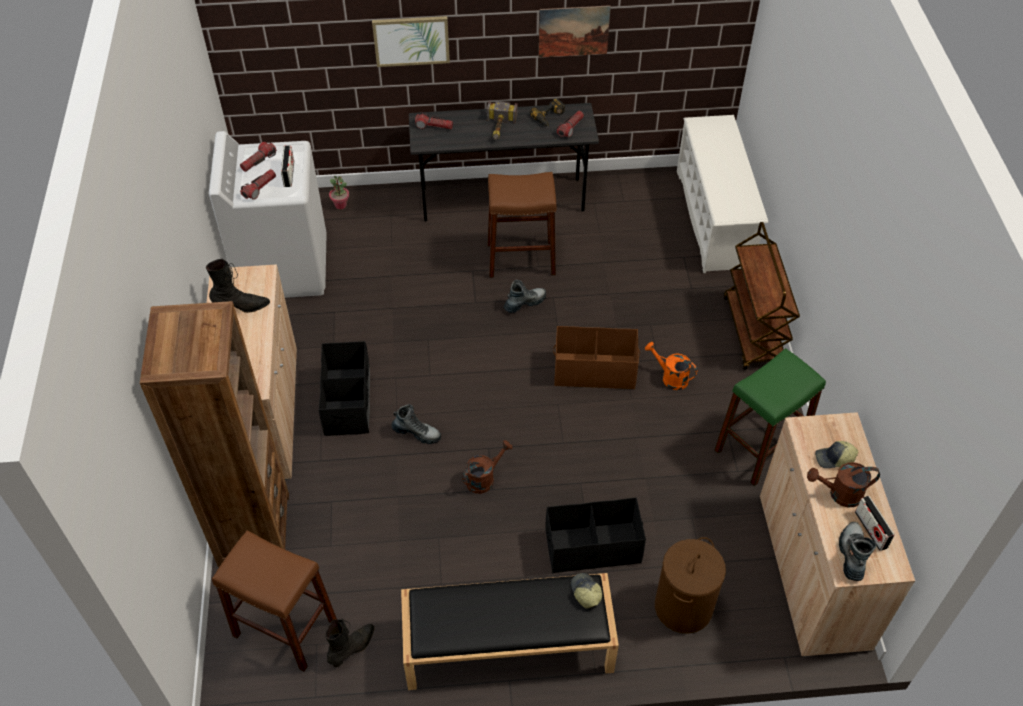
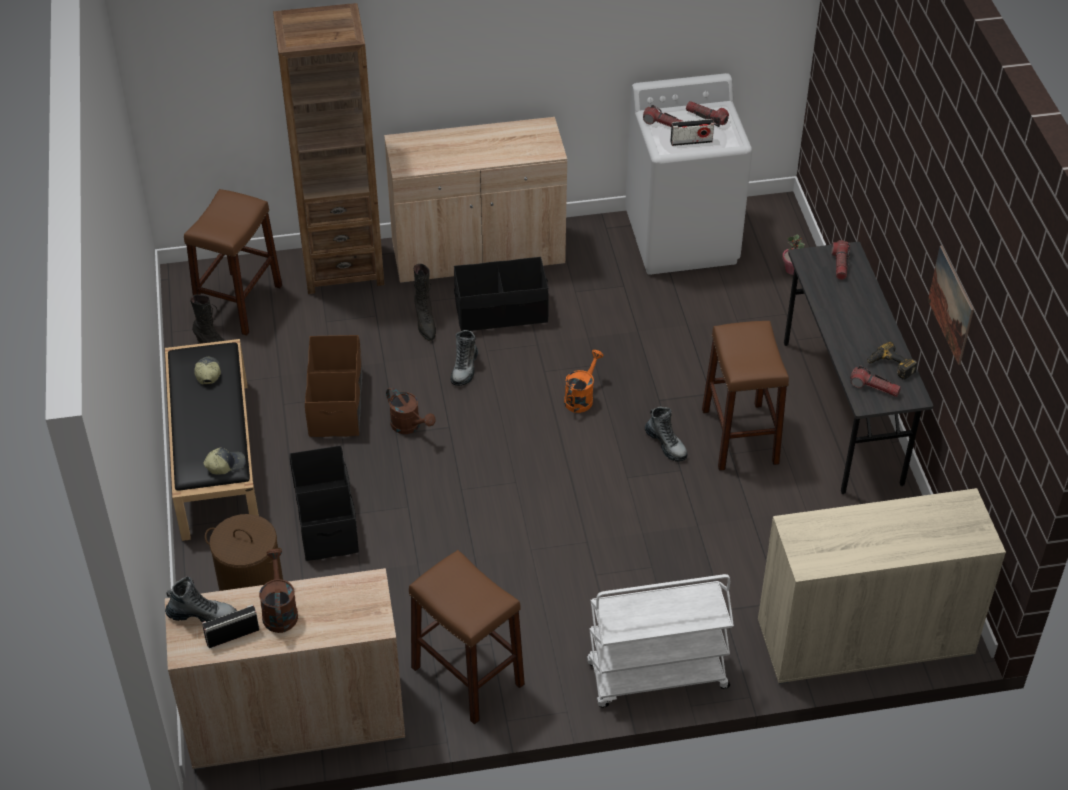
camera: 85 degrees right, 5 degrees down
(241, 306) = (506, 144): black boot -> black boot (425, 323)
(411, 40) = (884, 168): picture -> none
(499, 128) = (853, 321): hammer -> none
(594, 370) = (569, 513): brown storage box -> brown storage box (336, 402)
(670, 377) = (568, 587): orange watering can -> orange watering can (581, 397)
(714, 219) = (864, 638): white shoe rack -> beige cabinet
(753, 332) = (656, 677): brown cart -> white cart
(760, 448) = (467, 676): green stool -> brown stool
(834, 459) = (327, 609): cap -> cap (207, 373)

